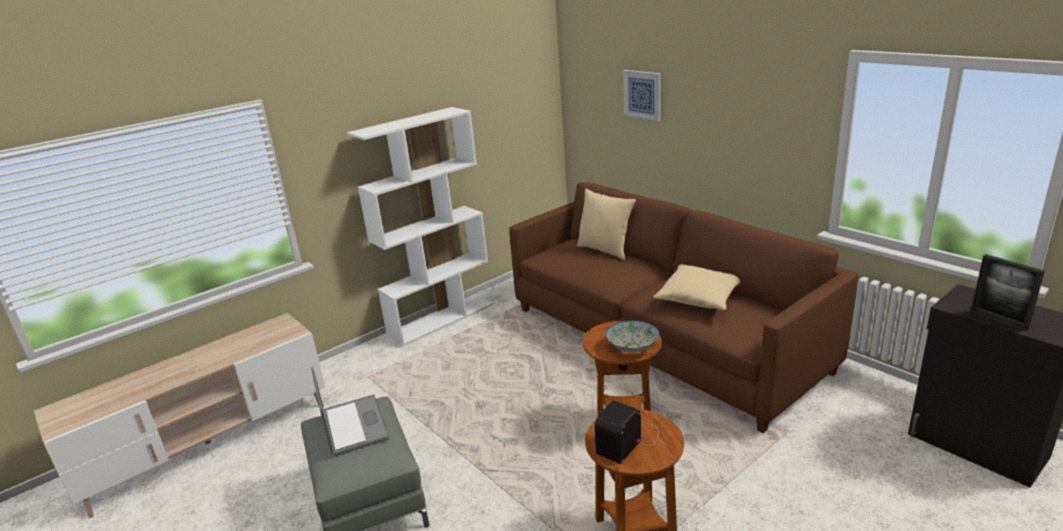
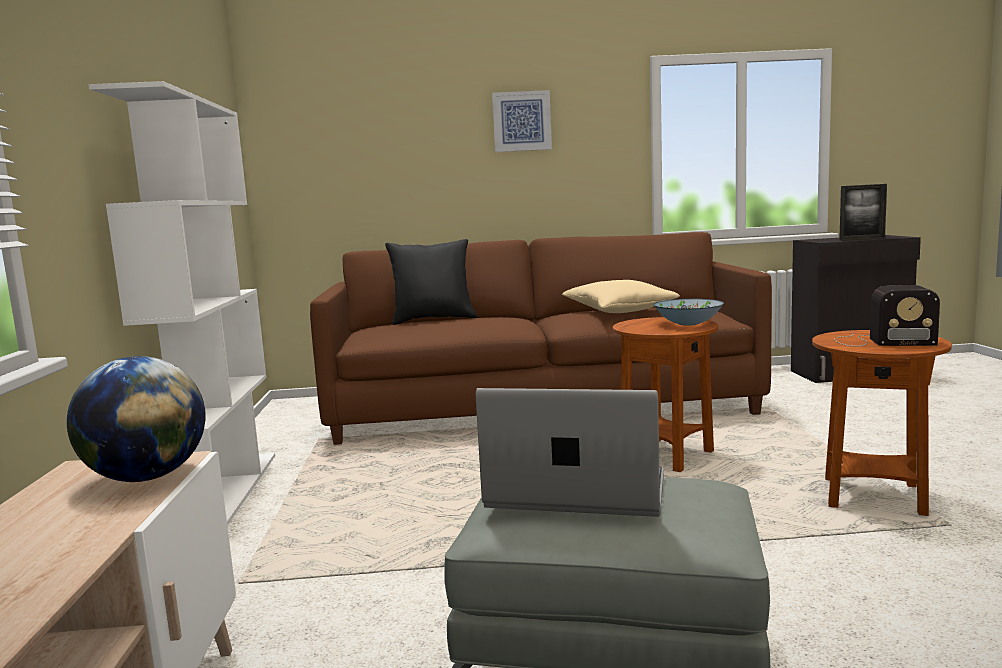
camera: 55 degrees left, 15 degrees down
(277, 337) = (147, 477): none -> globe
(605, 250) = (433, 320): beige pillow -> black pillow
(629, 439) = (879, 341): radio -> radio turned 60 degrees counterclockwise
(642, 94) = (399, 137): picture -> picture (521, 121)

